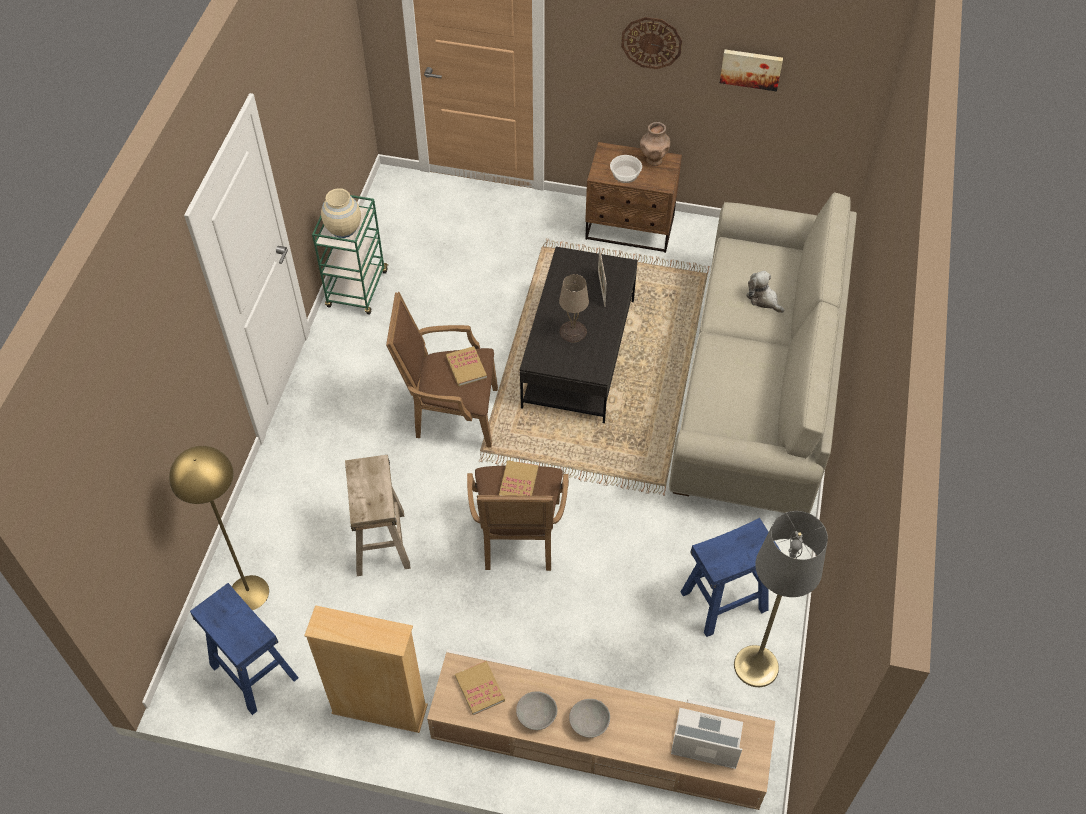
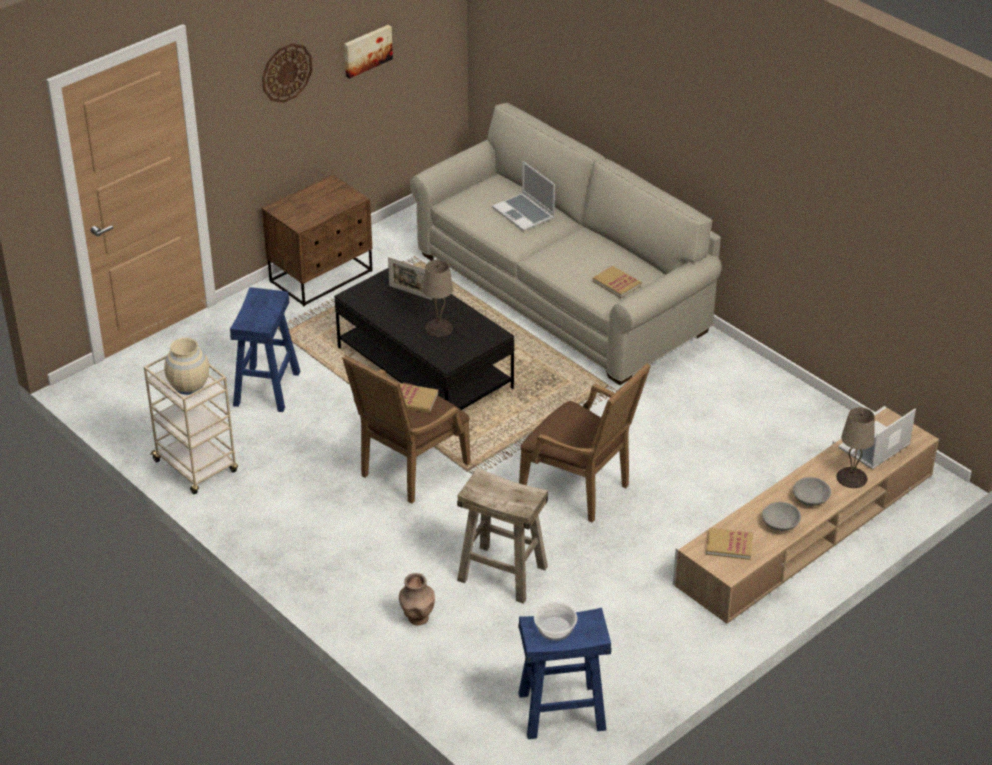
camera: 55 degrees left, 15 degrees down
(248, 593) = (474, 682): yellow floor lamp -> none
(357, 290) = (196, 467): green cart -> beige cart
(379, 709) = (671, 645): beige bookcase -> none
(518, 482) = (565, 423): book -> book (616, 283)
(625, 174) = (317, 211): bowl -> bowl (555, 629)
(647, 742) = (851, 477): none -> beige table lamp
(654, 160) = (320, 190): brown vase -> brown vase (417, 618)
(724, 600) = (742, 407): blue stool -> blue stool (266, 388)
(756, 666) = (813, 419): grey floor lamp -> none
(763, 299) = (524, 214): plush toy -> laptop

